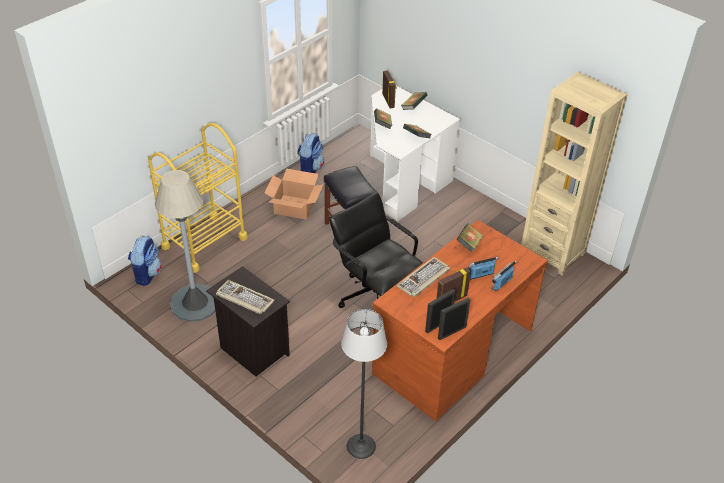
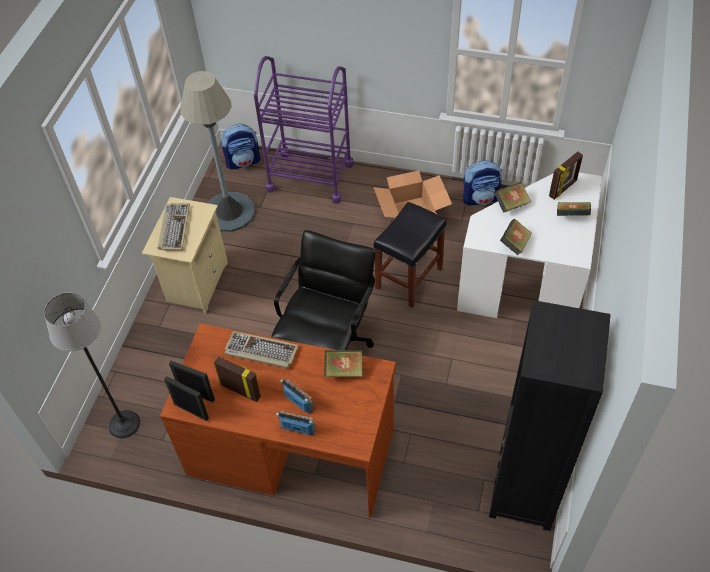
camera: 65 degrees right, 10 degrees up
(204, 242) = (310, 177): yellow cart -> purple cart
(252, 350) = (196, 283): black nightstand -> beige nightstand
(552, 252) = (524, 491): beige bookcase -> black bookcase

